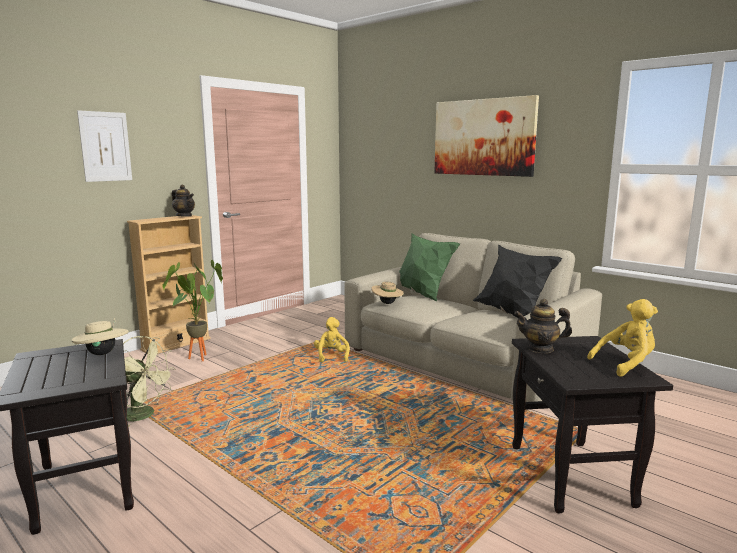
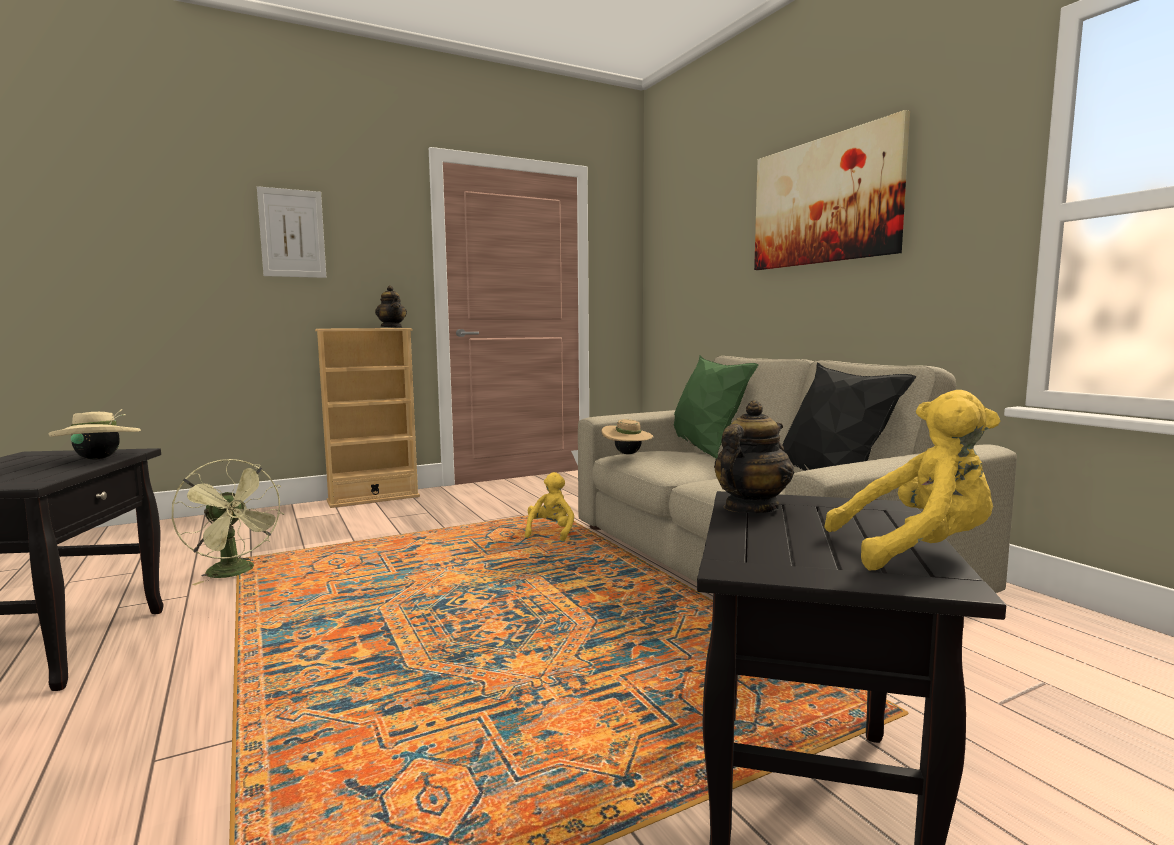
camera: 20 degrees right, 5 degrees down
(198, 356) = (382, 514): potted plant -> none
(540, 348) = (750, 508): teapot -> teapot turned 105 degrees clockwise

